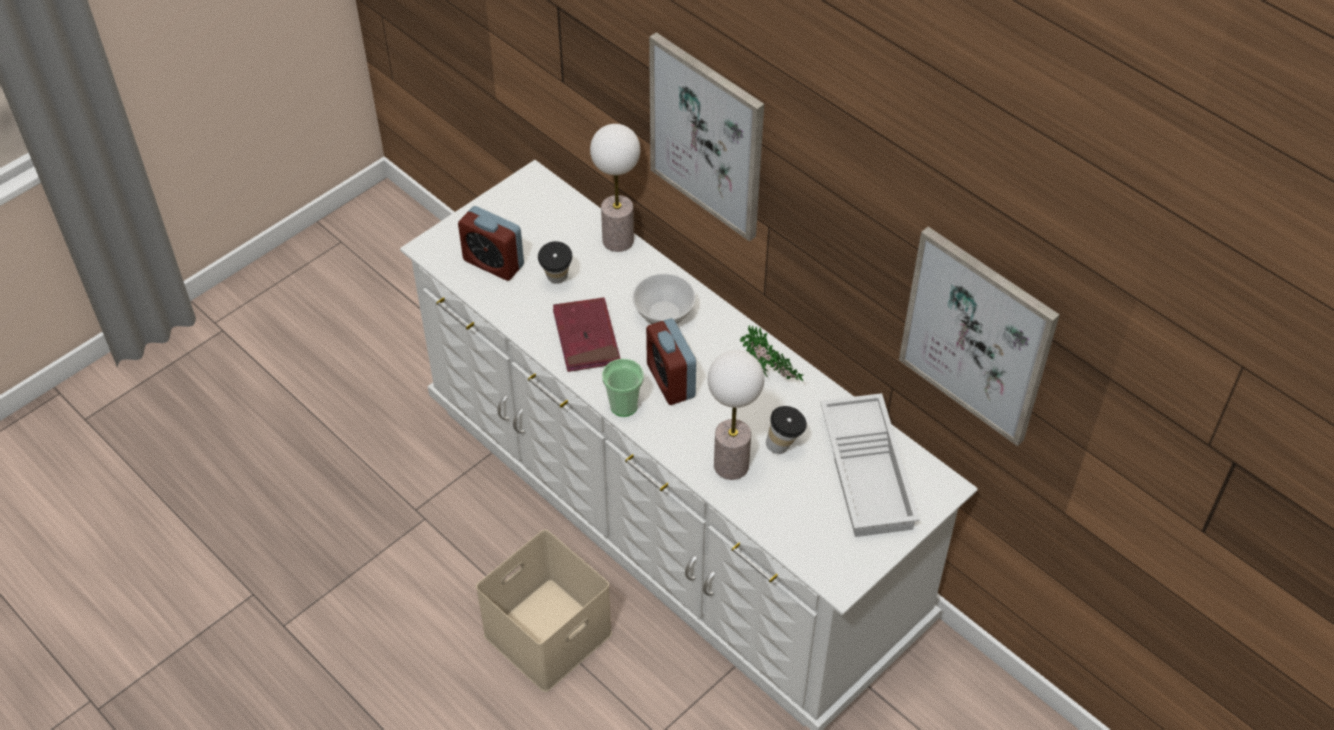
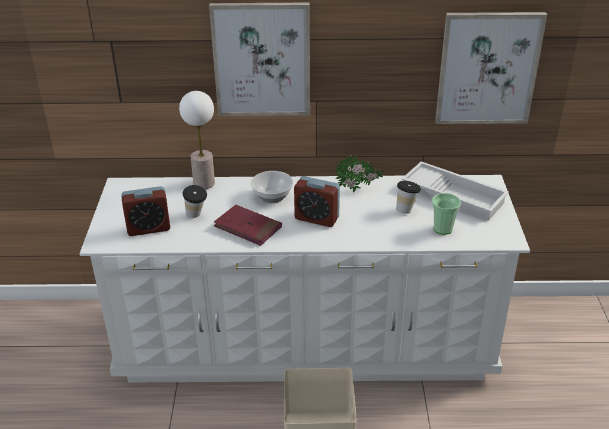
camera: 45 degrees left, 15 degrees down
(624, 406) = (310, 241): cup -> cup (443, 229)
(731, 465) = (396, 230): table lamp -> none

